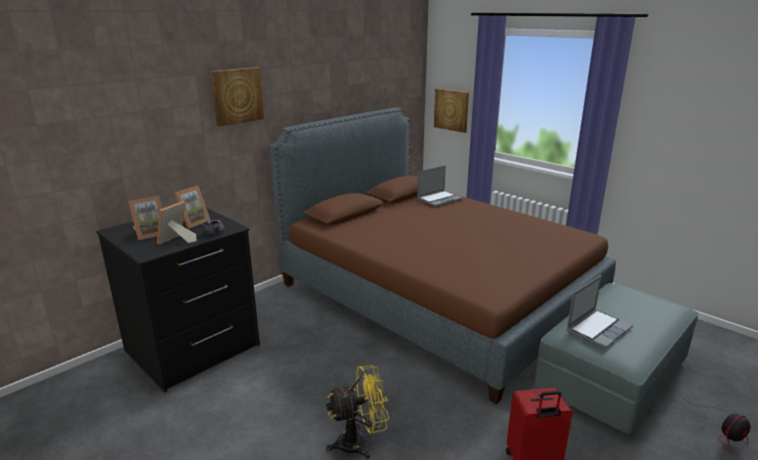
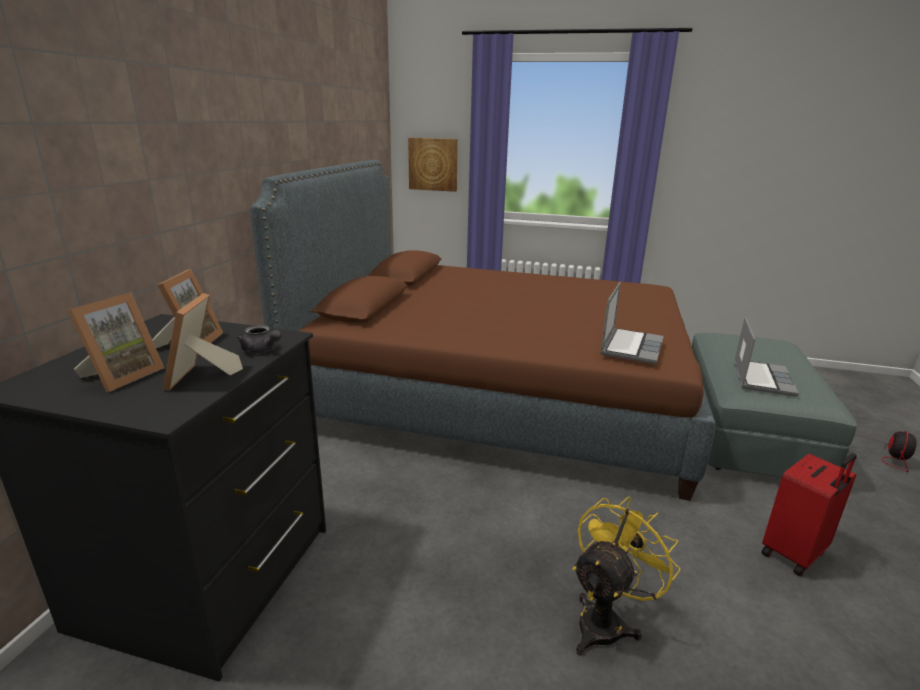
camera: 30 degrees left, 0 degrees up
(237, 96) = (196, 115): picture -> none
(439, 199) = (459, 274): laptop -> laptop (630, 347)

